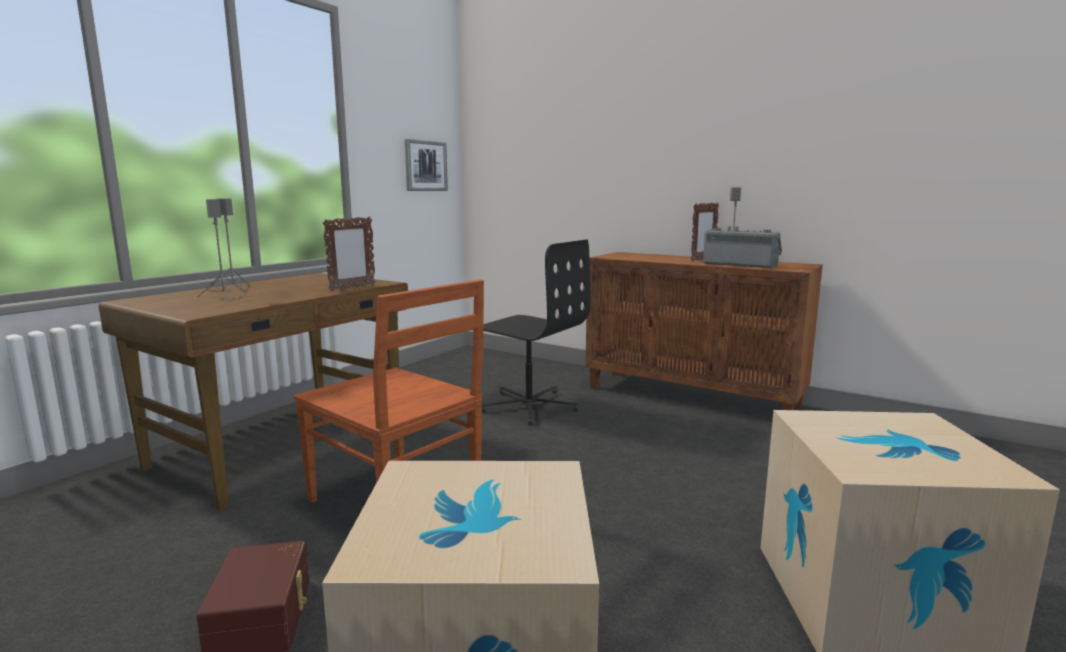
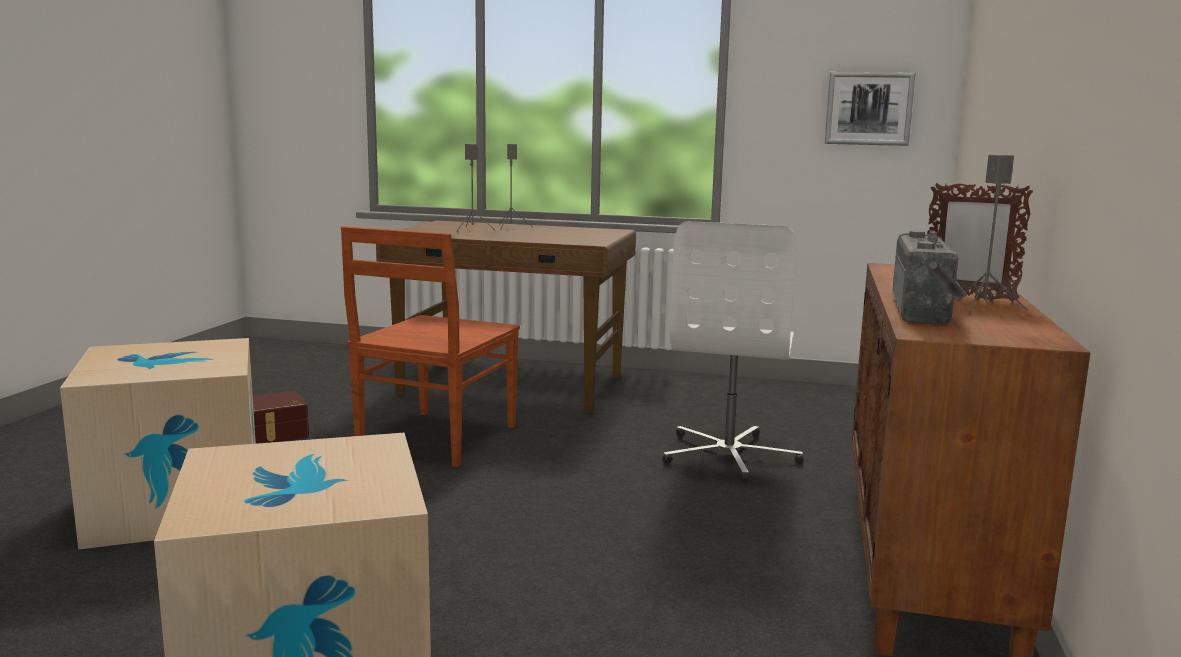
camera: 70 degrees right, 0 degrees up
(352, 288) = (548, 241): picture frame -> none
(529, 406) = (730, 455): black office chair -> white office chair

